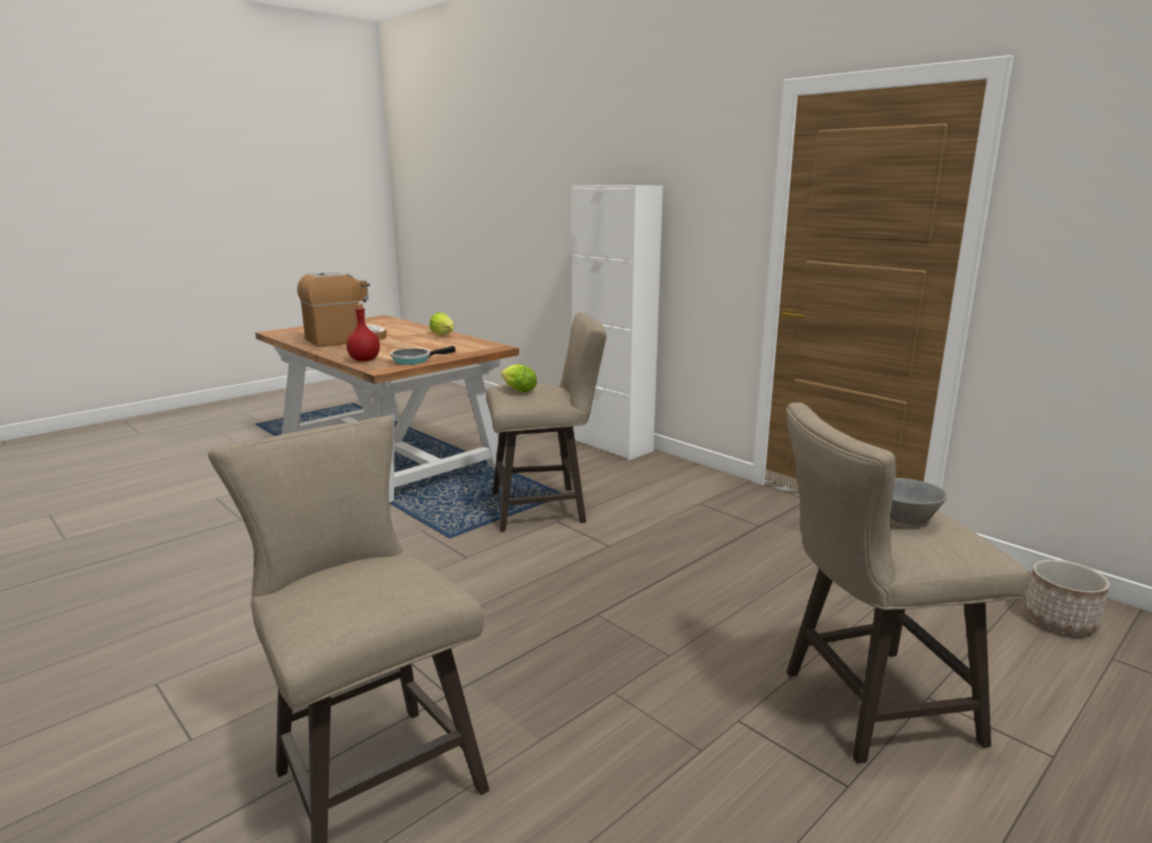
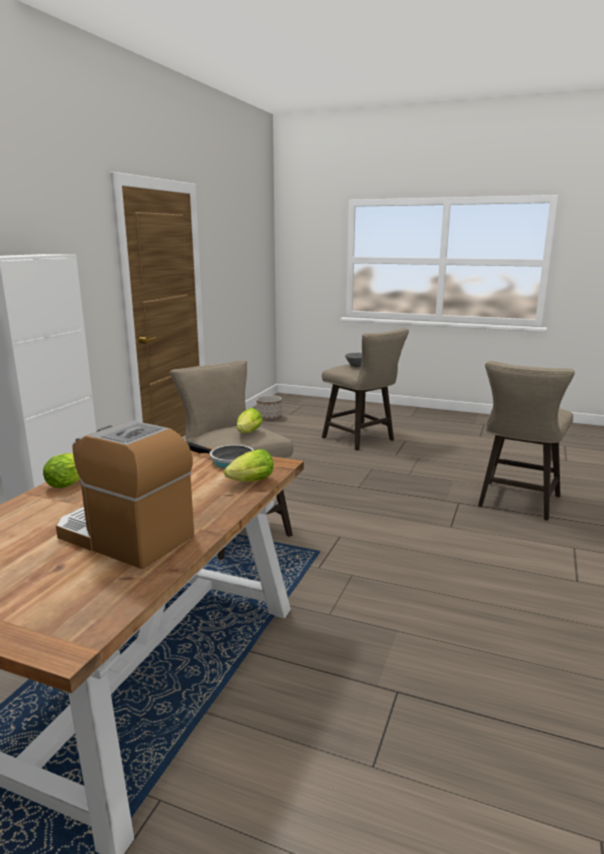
camera: 115 degrees left, 0 degrees up
(364, 360) = (248, 482): red bottle -> lettuce

